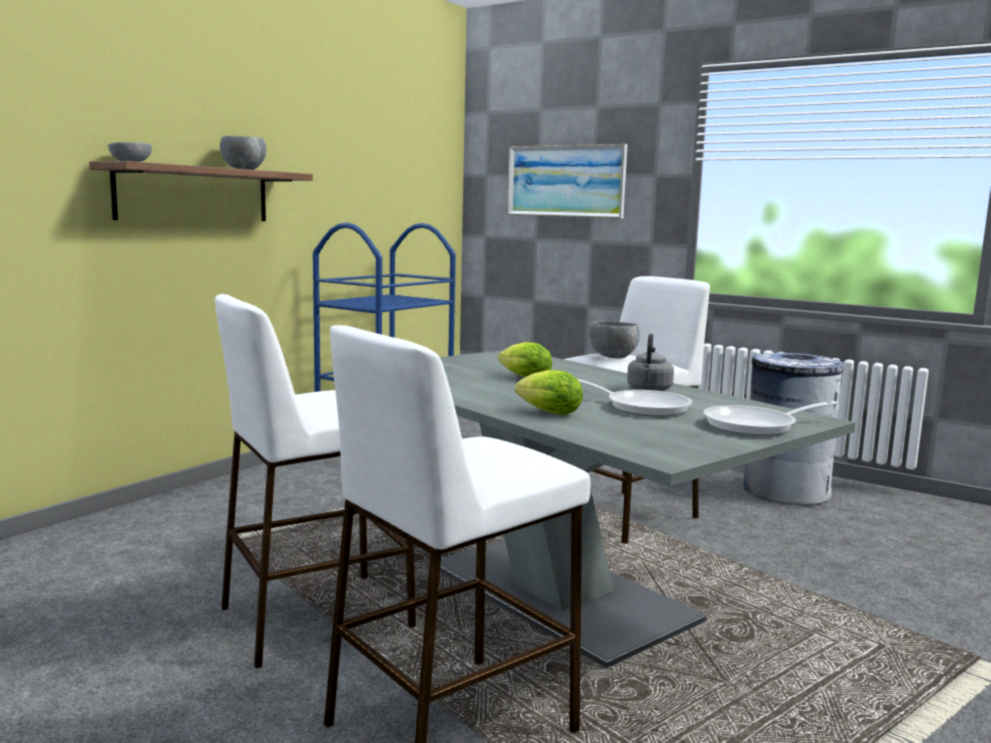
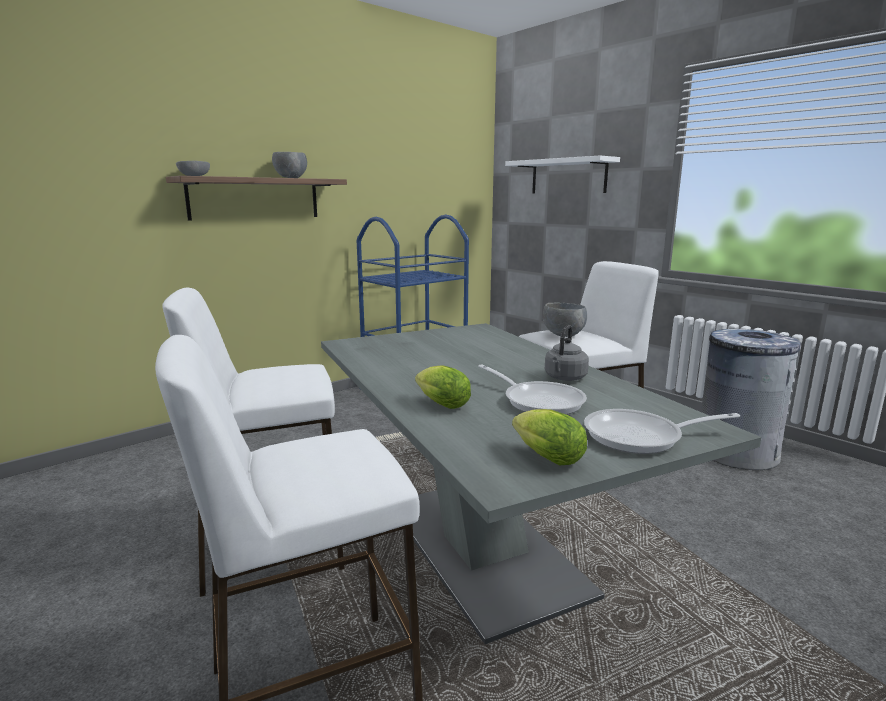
camera: 15 degrees right, 5 degrees up
(522, 377) = (460, 357): lettuce -> lettuce (544, 456)
(565, 181) = (568, 176): picture -> white shelf

